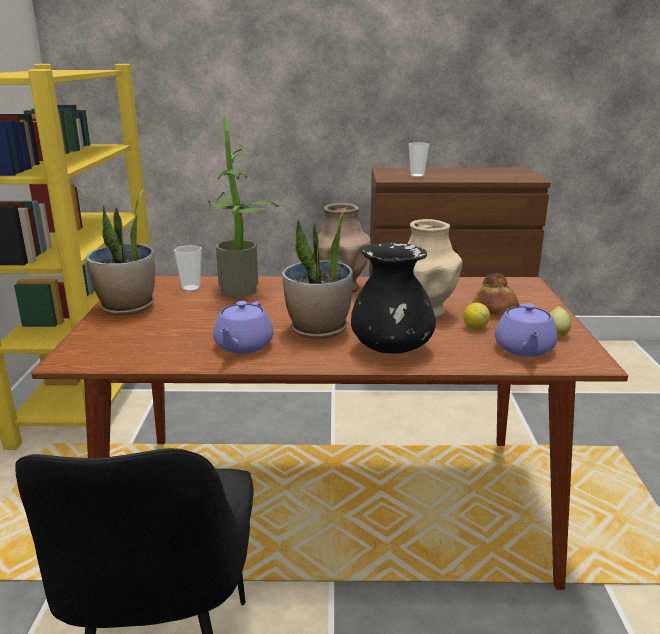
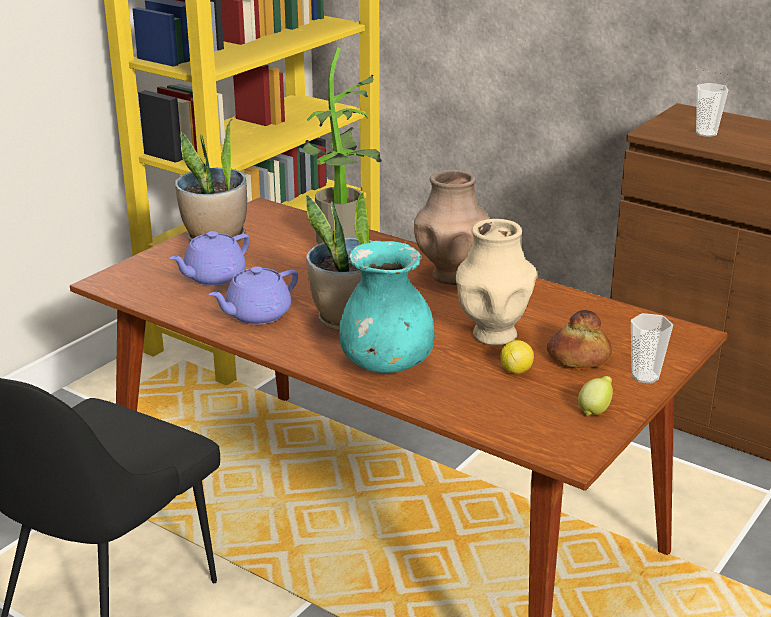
camera: 35 degrees right, 5 degrees up
(191, 288) = (299, 232): cup -> cup (645, 377)
(392, 349) = (386, 365): black vase -> turquoise vase
(524, 349) = (523, 414): purple teapot -> purple teapot (213, 277)

